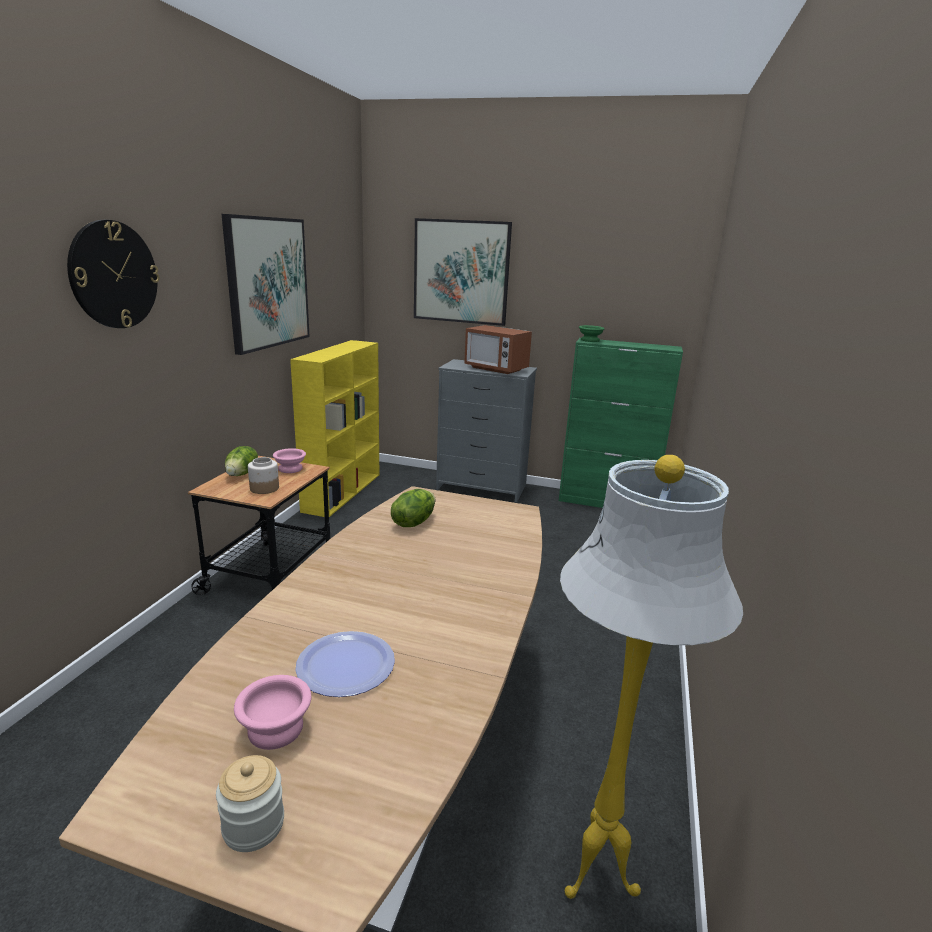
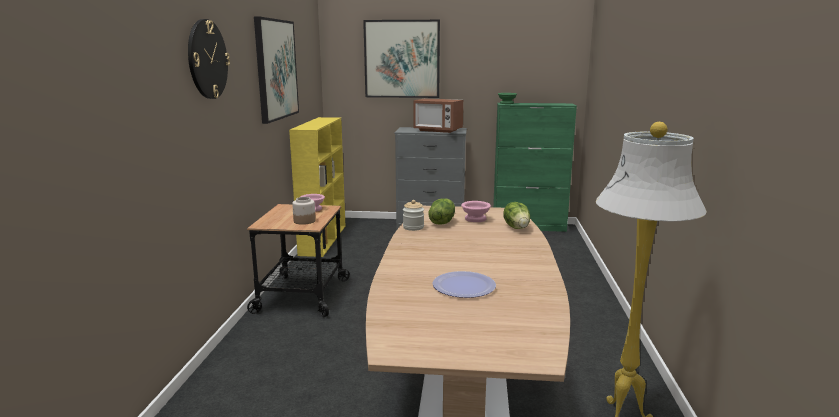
camera: 10 degrees left, 5 degrees down
(242, 474) = (278, 215): lettuce -> lettuce (517, 227)
(253, 825) = (475, 346): jar -> jar (413, 227)
(274, 730) = (448, 314): pink bowl -> pink bowl (475, 219)

